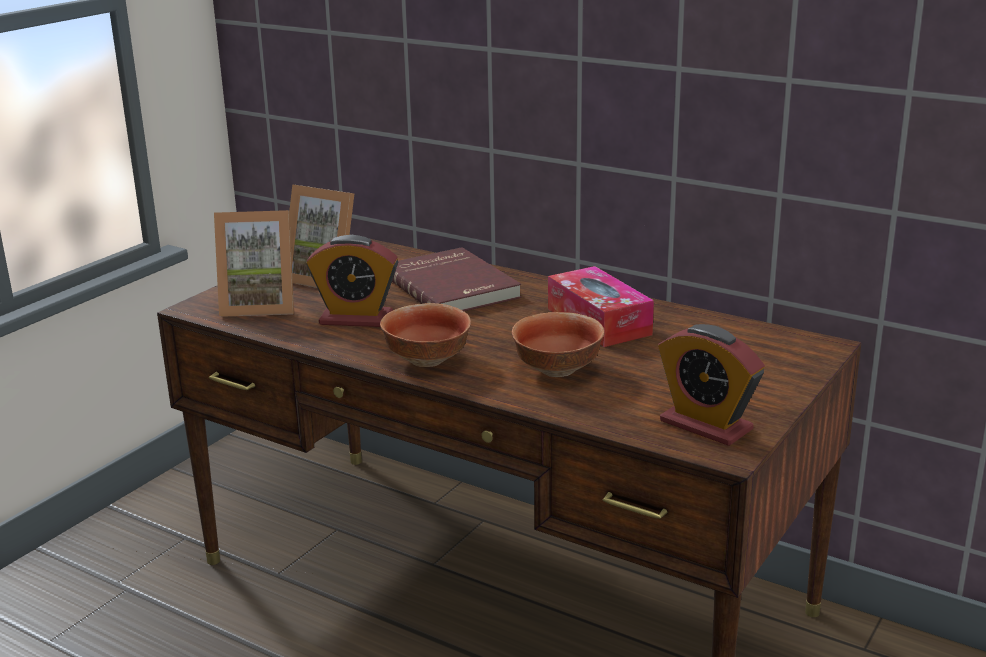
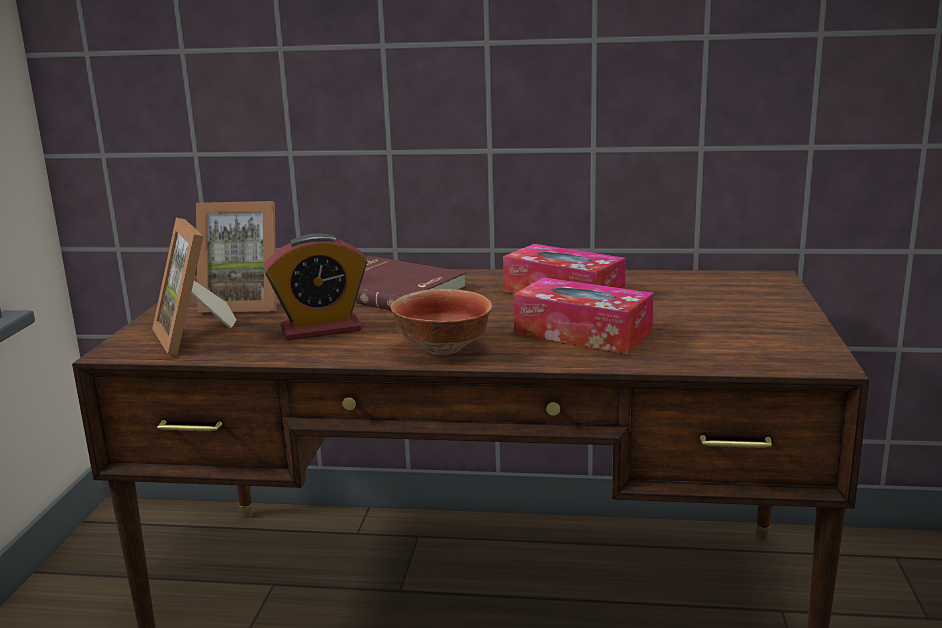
camera: 25 degrees left, 5 degrees down
(260, 305) = (196, 336): picture frame -> picture frame turned 90 degrees clockwise
(559, 370) = (582, 333): bowl -> tissue box
(706, 425) = (773, 348): alarm clock -> none

